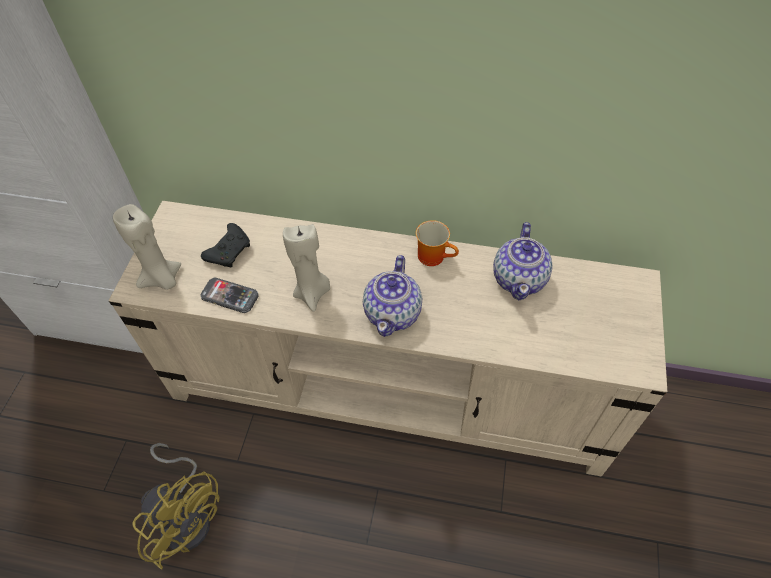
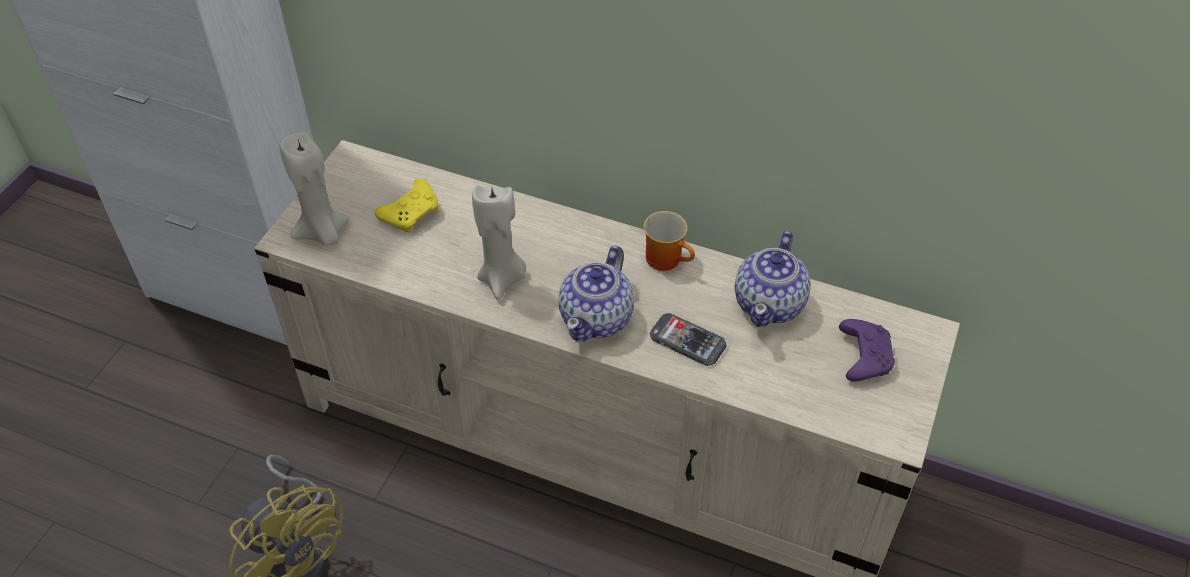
camera: 10 degrees right, 5 degrees down
(230, 251) = (412, 213): black game controller -> yellow game controller
(230, 296) = (400, 266): phone -> phone (687, 341)
(599, 309) = (863, 356): none -> purple game controller

